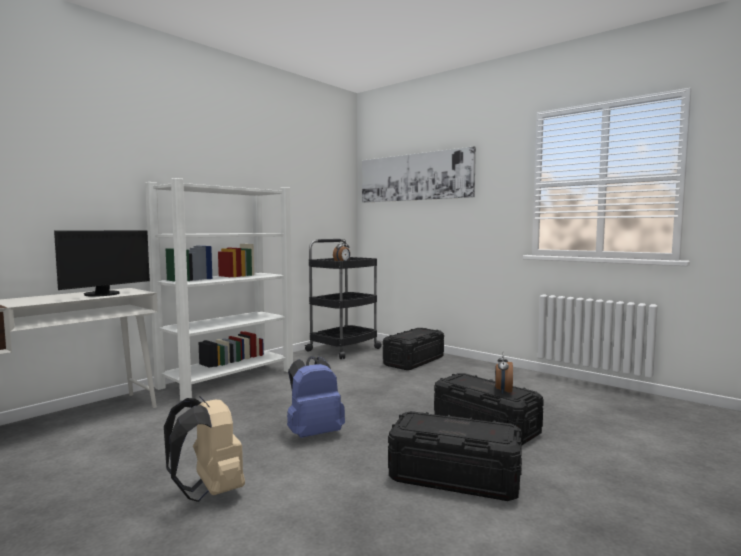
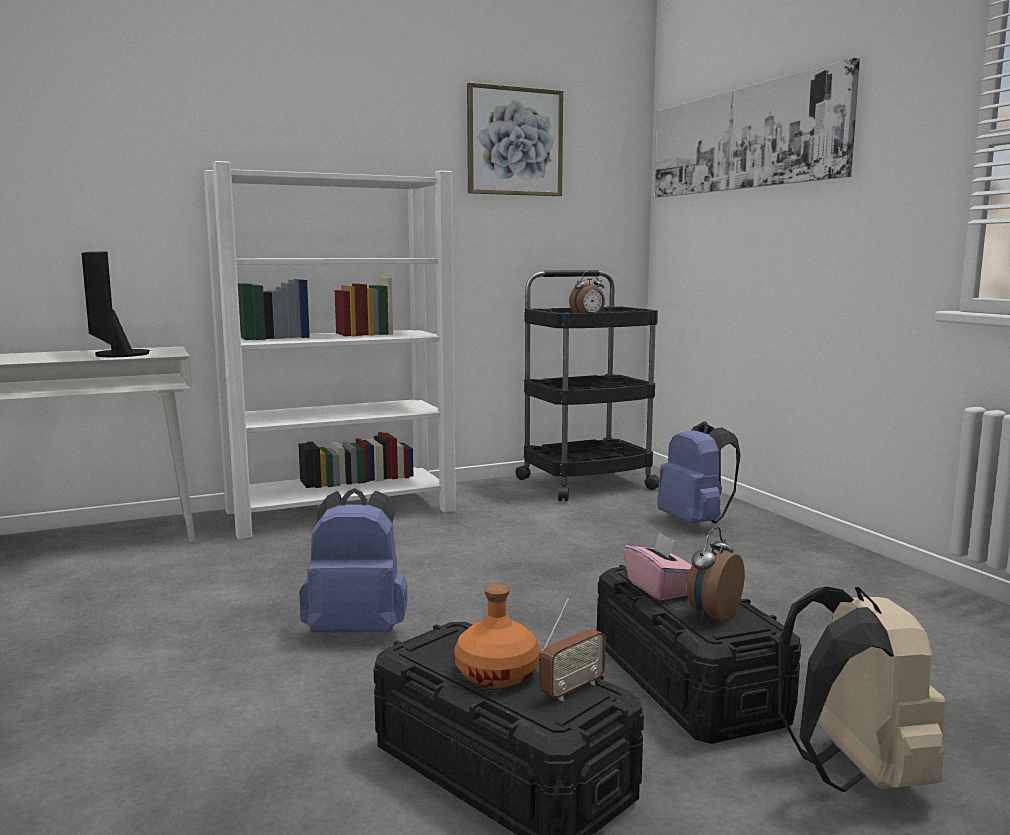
camera: 25 degrees right, 5 degrees up
(104, 294) = (116, 354): monitor -> monitor turned 90 degrees clockwise
(210, 491) = (102, 693): beige backpack -> beige backpack (855, 774)
(299, 172) = (514, 141): none -> picture
(414, 361) = (695, 522): black storage box -> blue backpack
(455, 428) = (497, 673): none -> orange bottle
(469, 384) = (658, 588): none -> pink tissue box
(492, 427) = (572, 689): none -> radio

